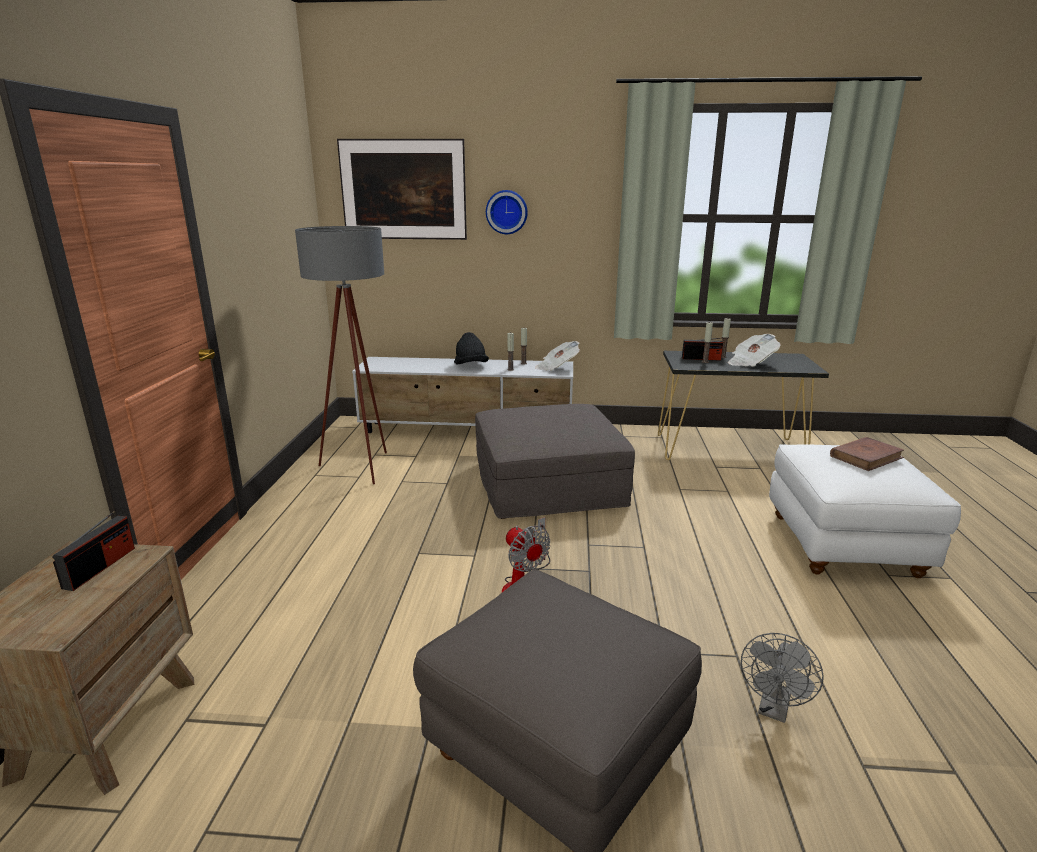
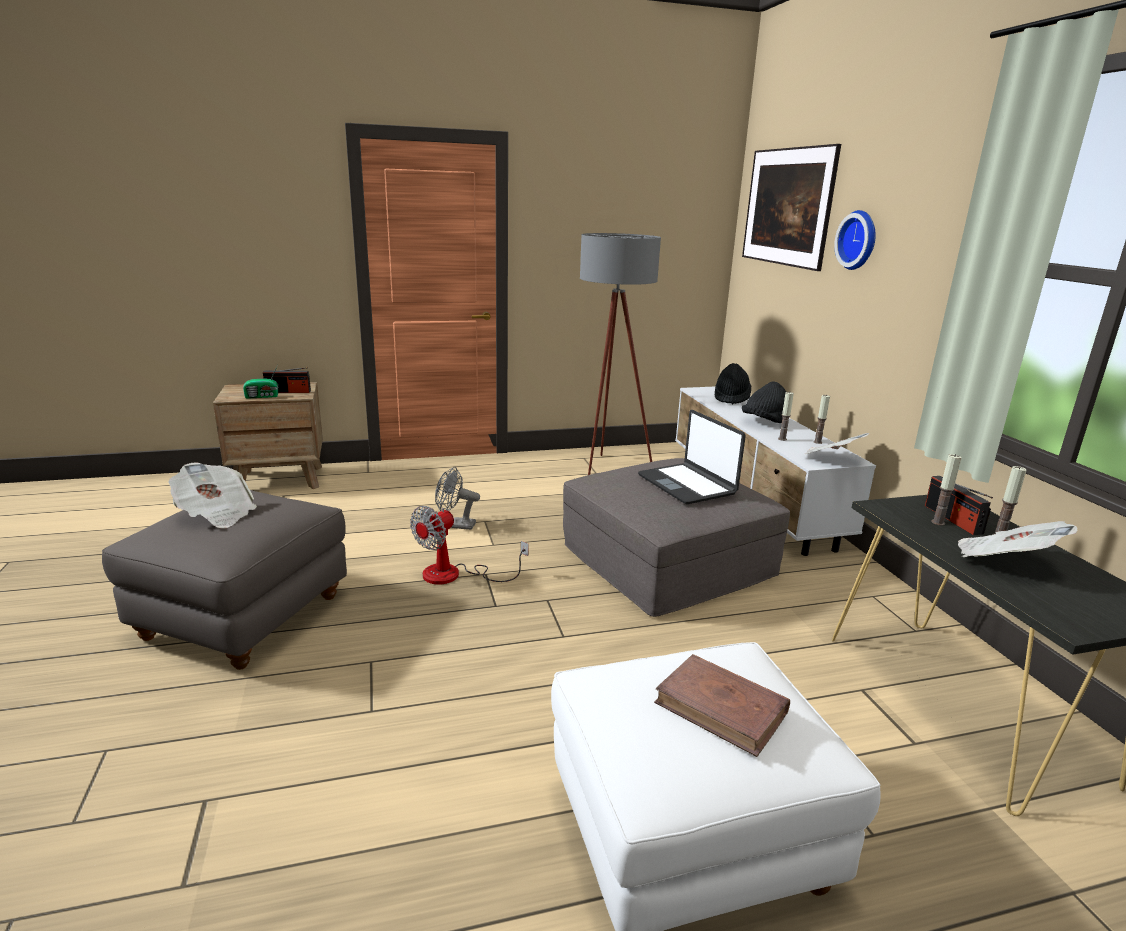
camera: 70 degrees right, 0 degrees up
(98, 592) = (263, 396): none -> radio
(403, 363) = (731, 398): none -> black hat
(553, 416) = (687, 484): none -> laptop
(558, 642) = (216, 513): none -> newspaper
(774, 710) = (288, 736): grey fan -> grey fan (455, 525)

